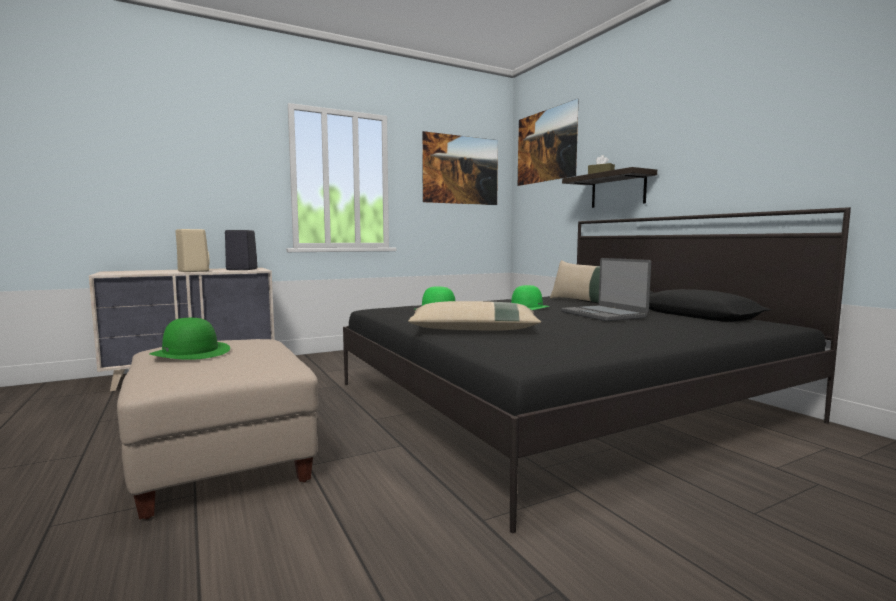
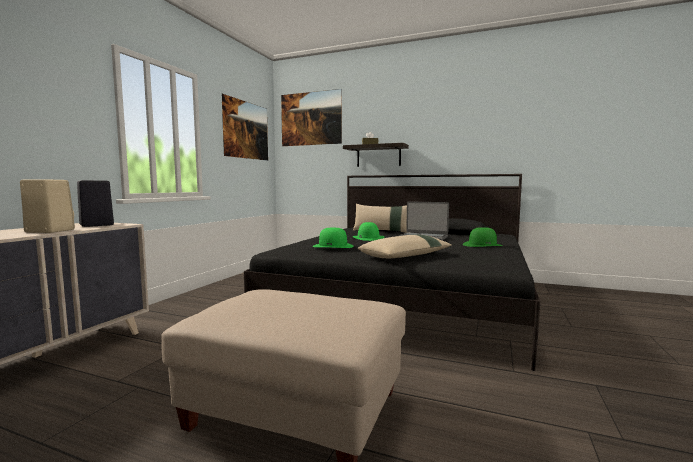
camera: 40 degrees left, 0 degrees up
(191, 352) = (277, 311): green hat -> green hat (482, 245)

